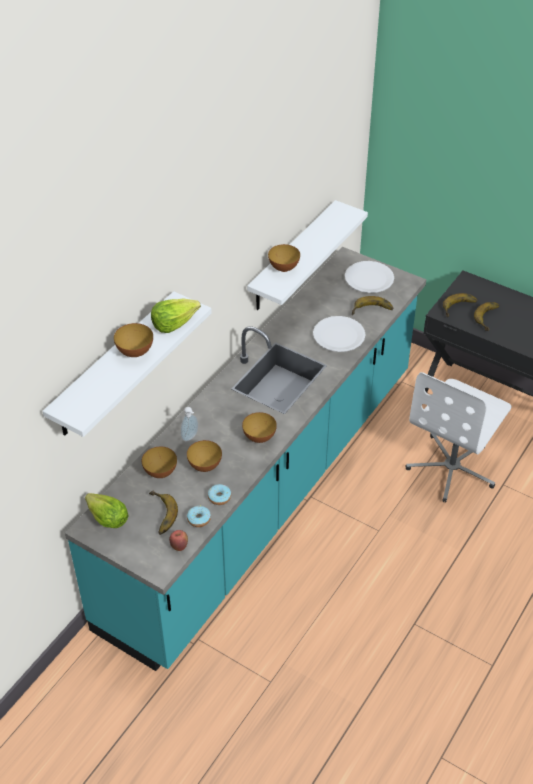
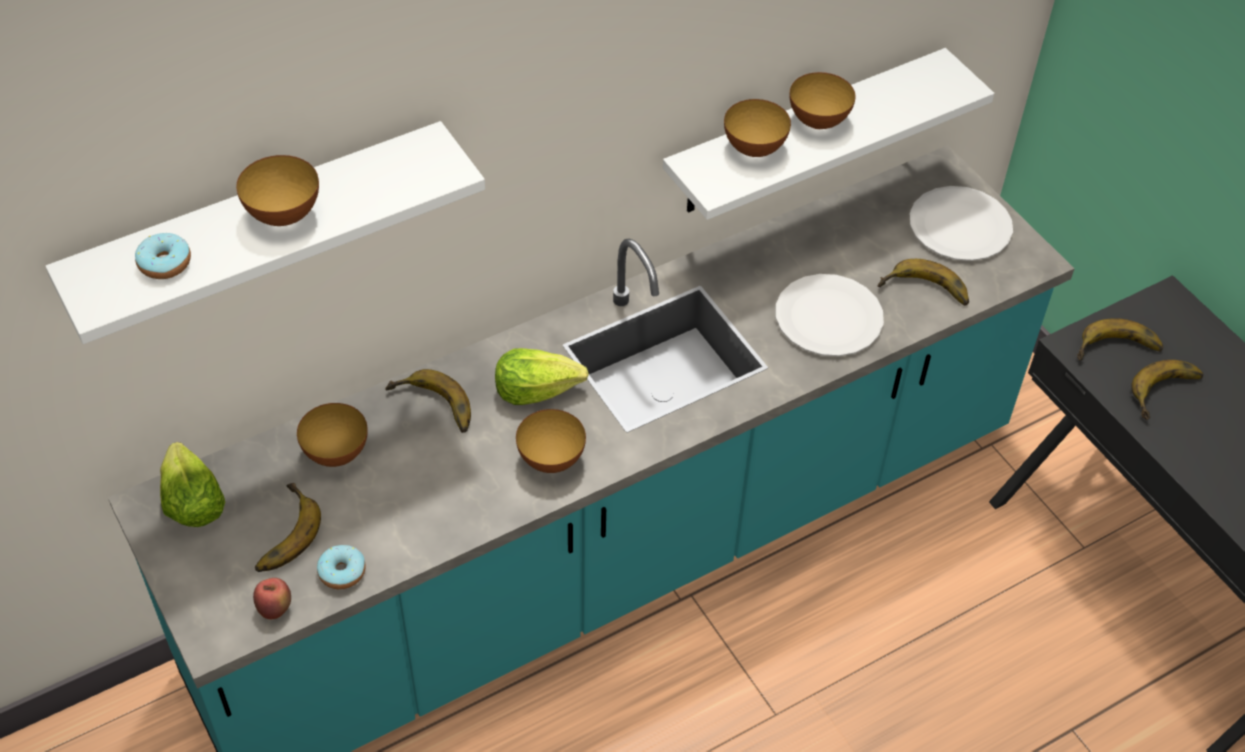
camera: 25 degrees right, 5 degrees up
(174, 323) = (394, 184): lettuce -> lettuce (536, 389)
(190, 437) = (431, 409): soap dispenser -> banana
(205, 466) = (419, 474): bowl -> bowl (818, 121)
(219, 497) = (405, 546): donut -> donut (165, 263)
(452, 468) = (989, 654): white office chair -> none

